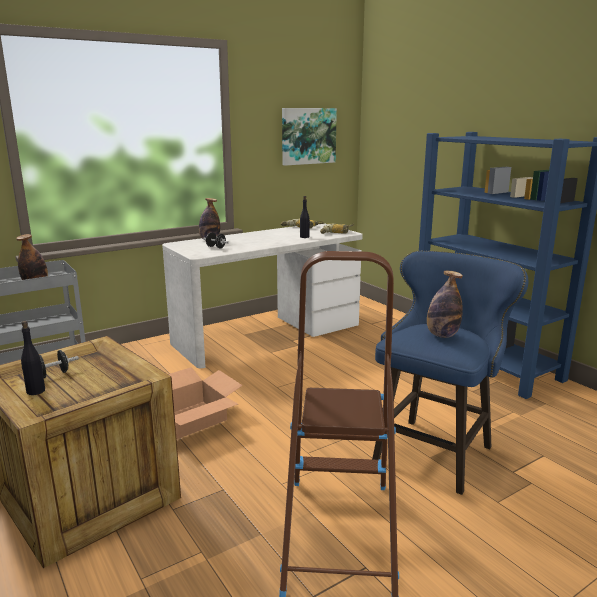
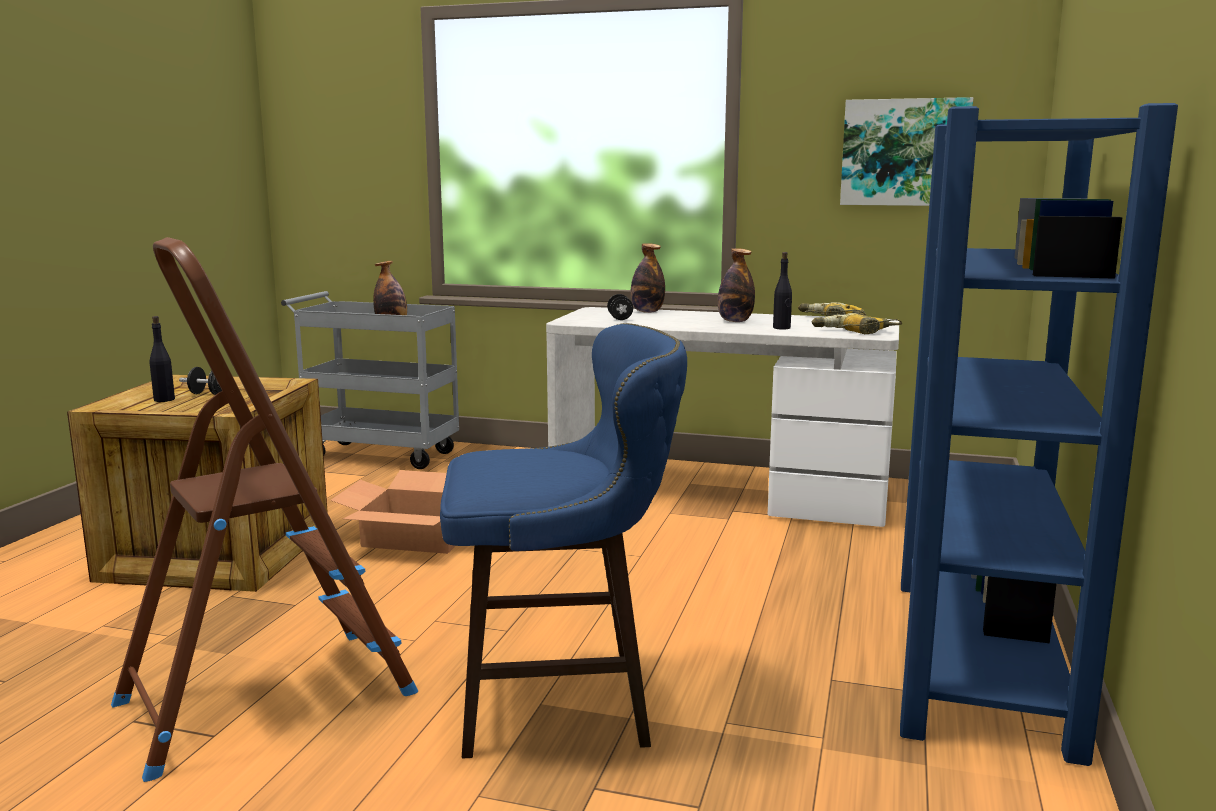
camera: 50 degrees right, 5 degrees down
(442, 335) = (520, 461): bottle -> bottle (735, 321)

